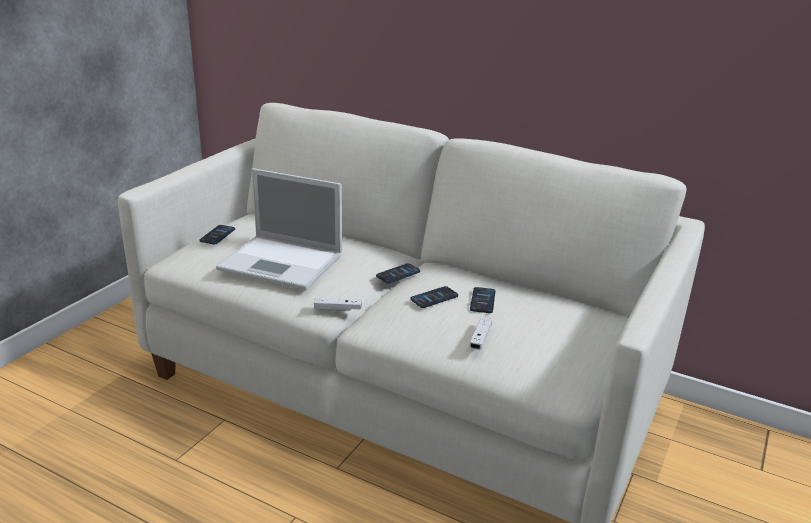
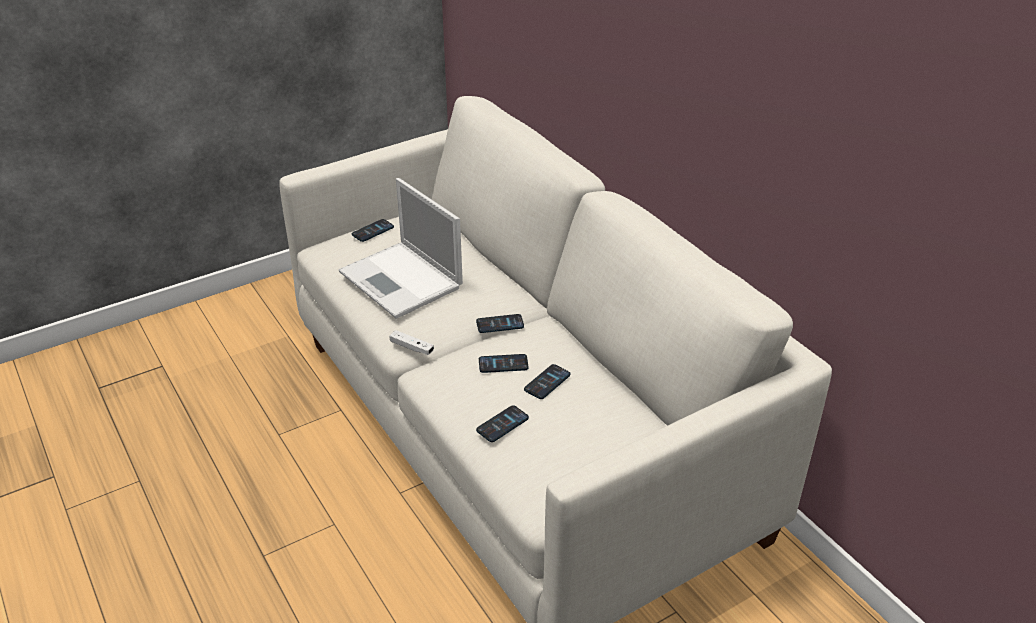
camera: 30 degrees right, 10 degrees up
(480, 339) = (502, 424): white game controller -> phone

